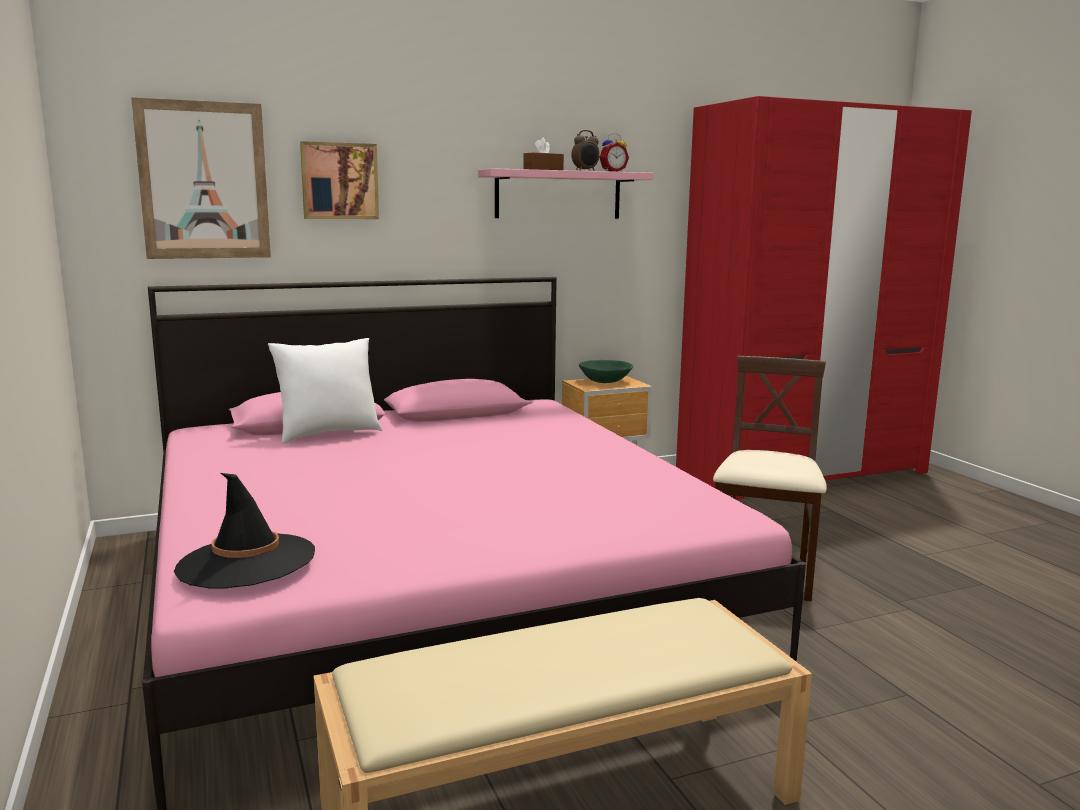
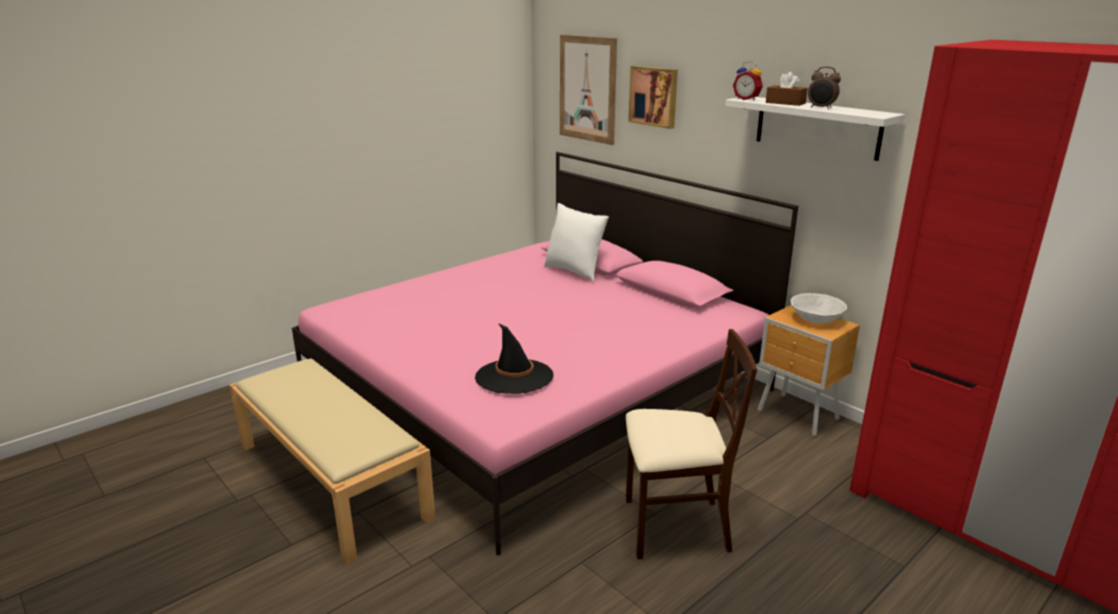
camera: 70 degrees right, 10 degrees up
(246, 562) = (356, 304): black hat -> black hat (514, 377)
(558, 195) = (817, 127): pink shelf -> white shelf
(605, 381) = (816, 319): green bowl -> white bowl
(612, 172) = (867, 111): alarm clock -> alarm clock (747, 99)

